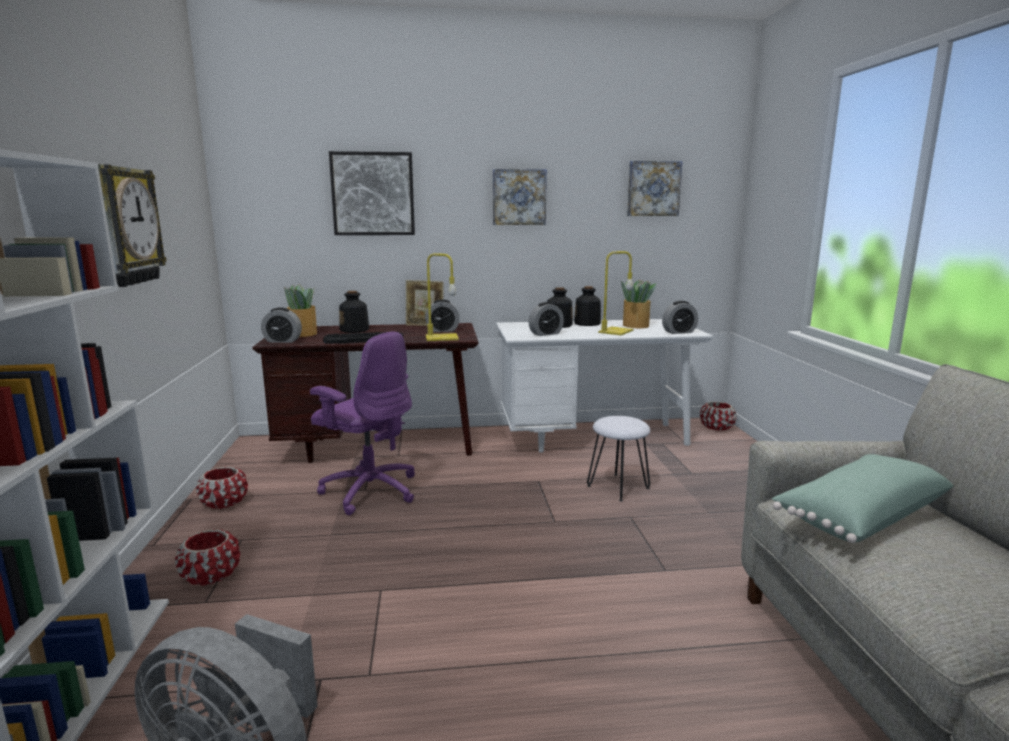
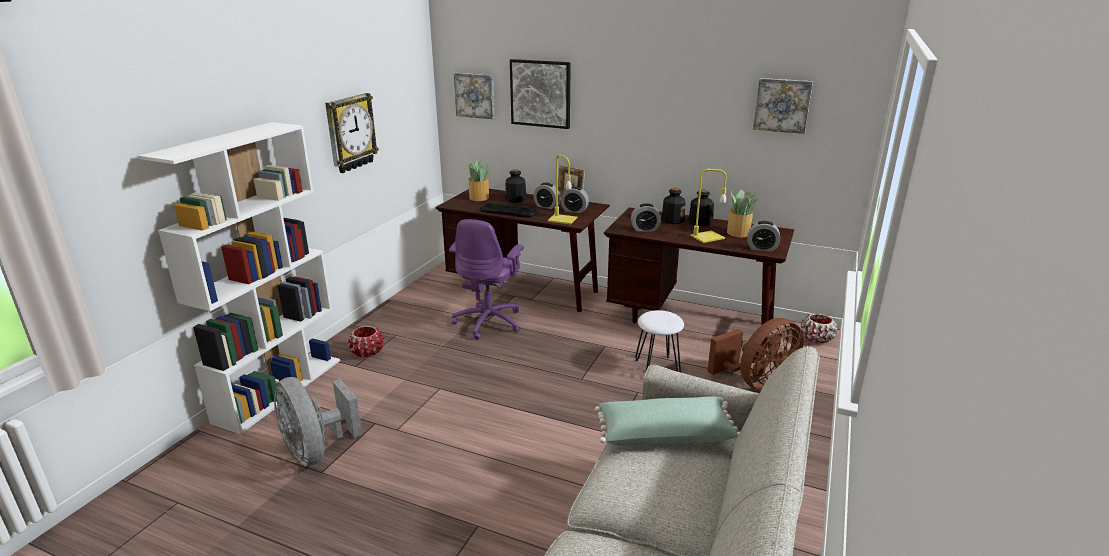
camera: 30 degrees right, 10 degrees up
(224, 502) = (404, 307): red planter -> none
(282, 341) = (458, 204): alarm clock -> alarm clock (547, 206)
(370, 490) = (489, 322): purple office chair -> purple office chair turned 45 degrees clockwise
(519, 197) = (655, 104): picture -> picture (475, 95)
(594, 438) = (691, 321): white desk -> brown desk
(724, 475) = (757, 383): none -> brown fan

